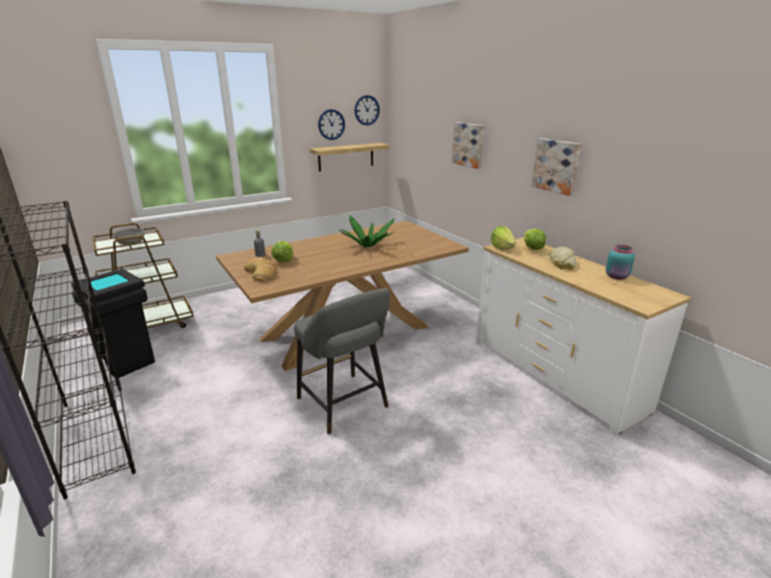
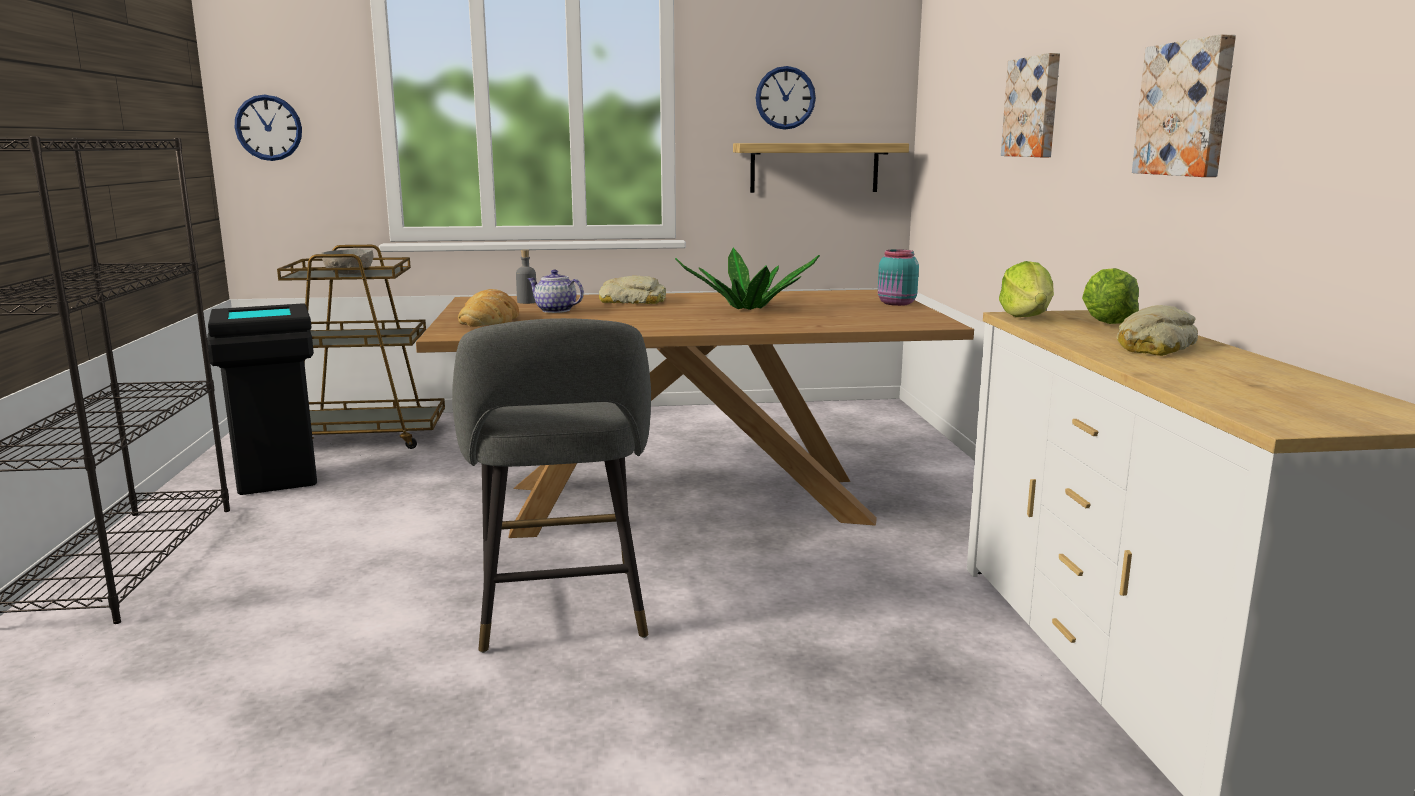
camera: 25 degrees right, 10 degrees down
(283, 260) = (554, 310): lettuce -> teapot
(310, 246) = (633, 301): none -> bread
(366, 110) = (869, 72): wall clock -> wall clock (268, 128)
(617, 277) = (1286, 377): turquoise jar -> turquoise jar (897, 303)

